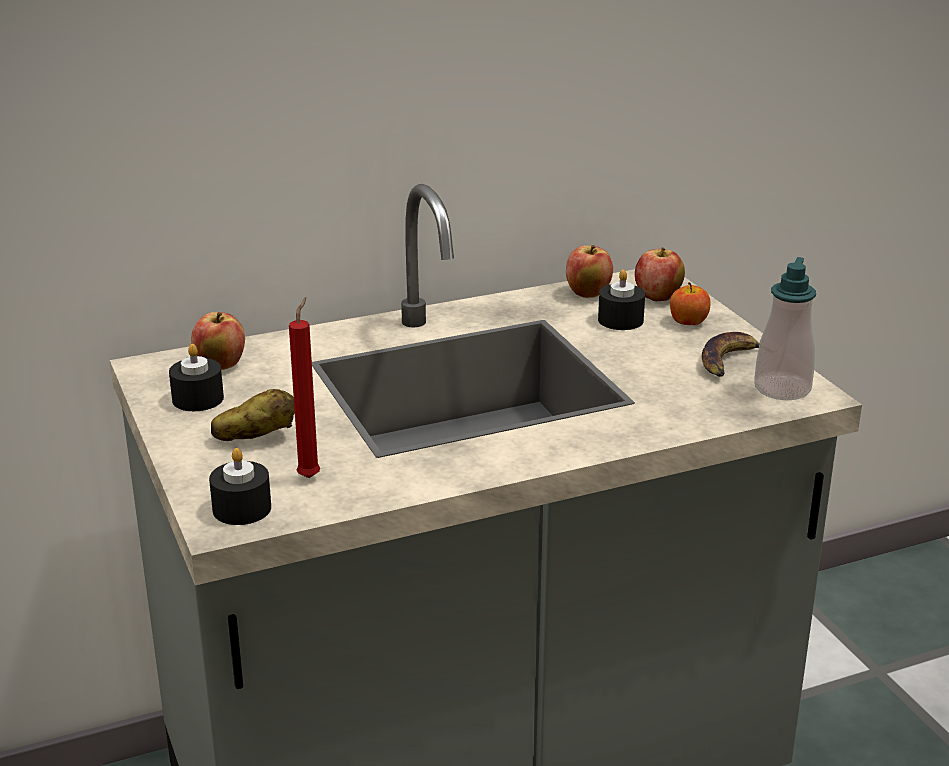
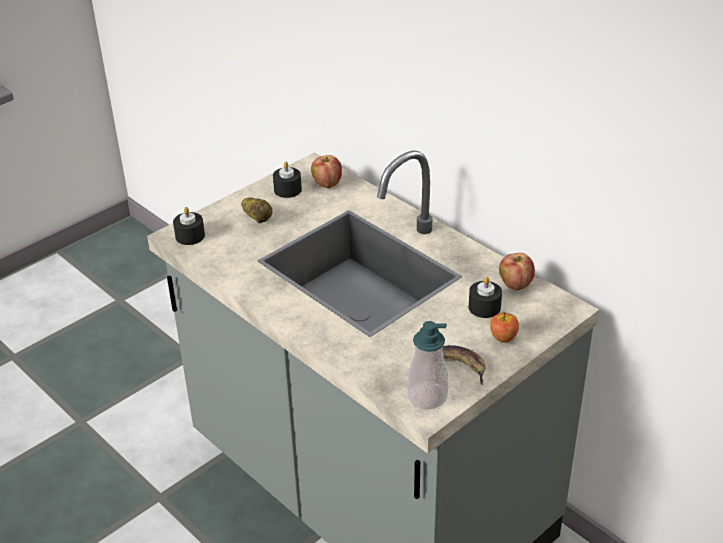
camera: 70 degrees right, 10 degrees up
(310, 476) = (228, 246): red candle -> none
(657, 297) = (533, 316): apple -> none

